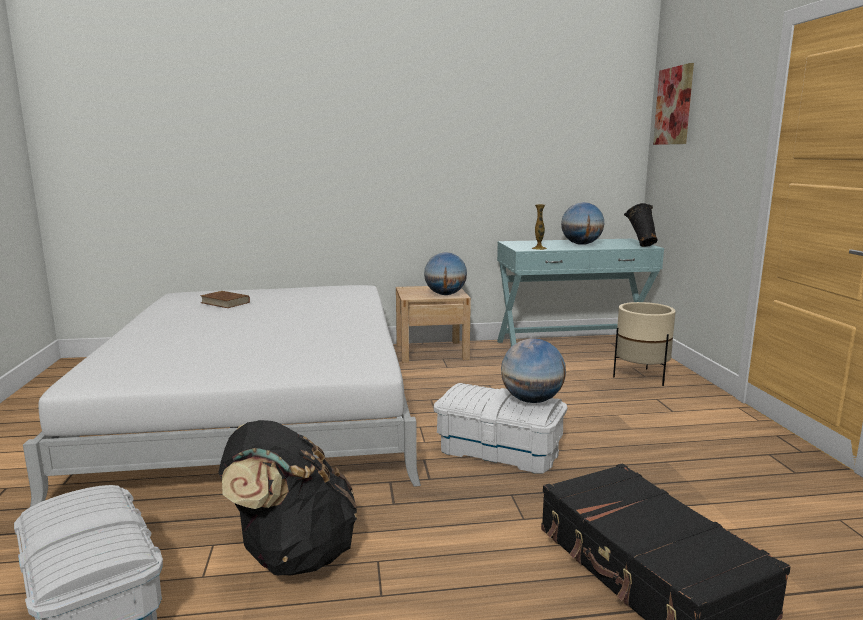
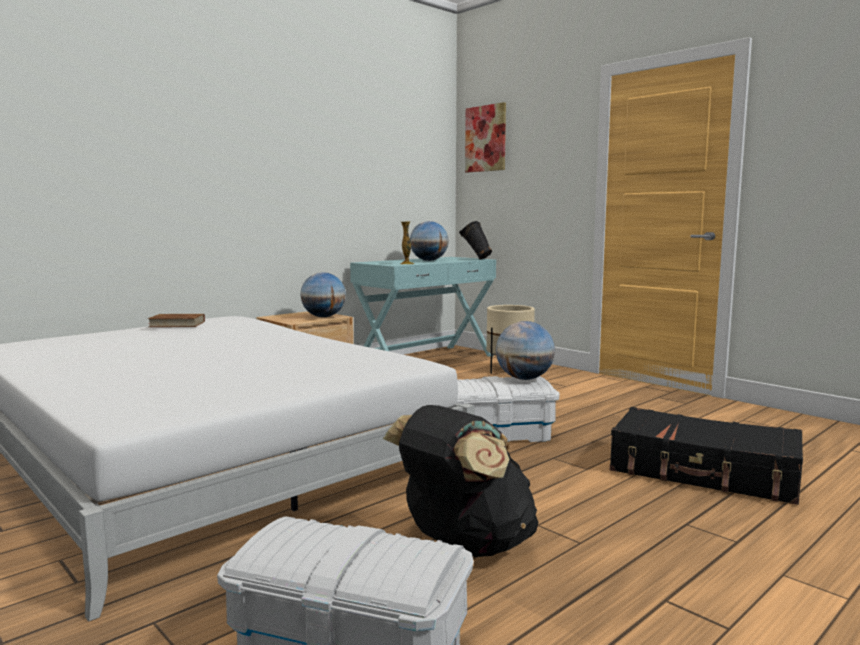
camera: 35 degrees left, 5 degrees down
(225, 302) = (101, 344): brown book -> brown book (177, 324)

